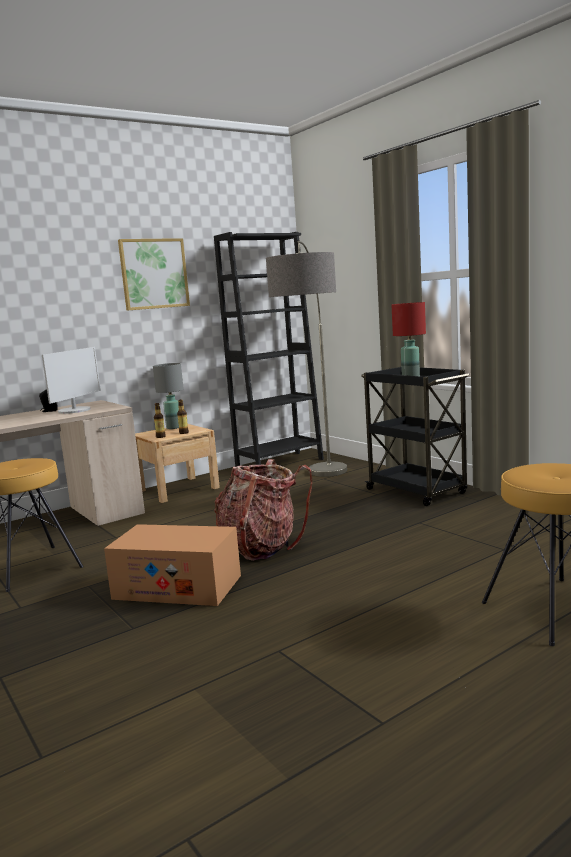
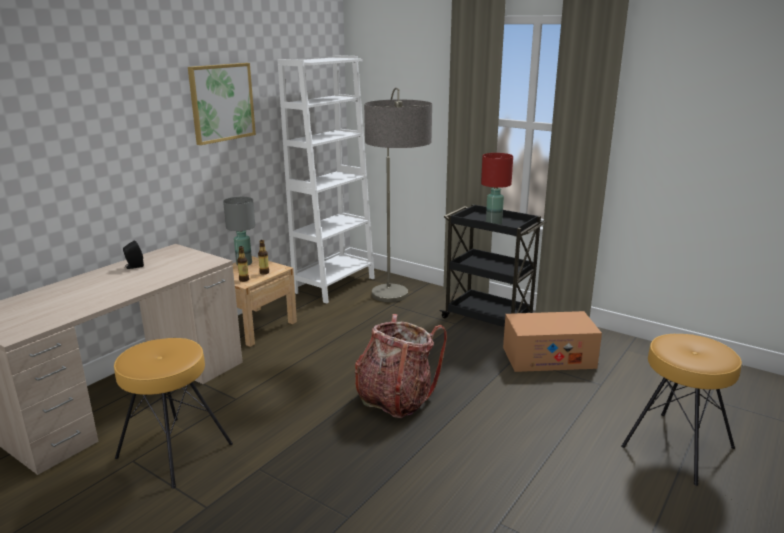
camera: 20 degrees left, 10 degrees up
(75, 410) = (167, 266): monitor -> none
(177, 587) = (352, 460): cardboard box -> cardboard box (548, 357)
(279, 463) = (334, 285): black bookcase -> white bookcase

